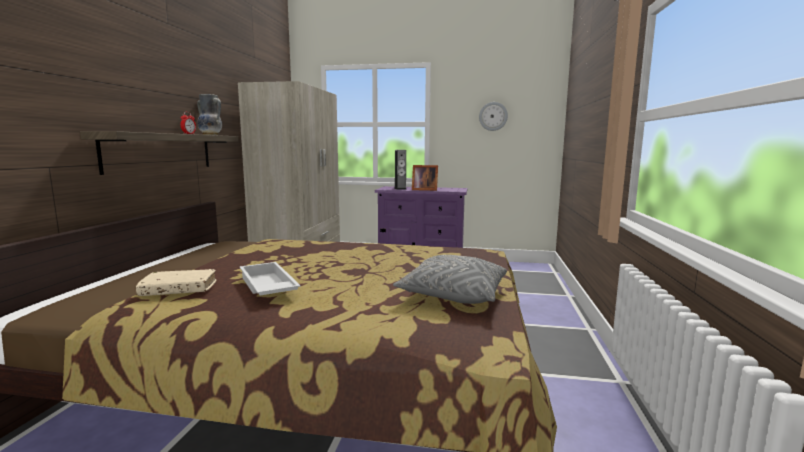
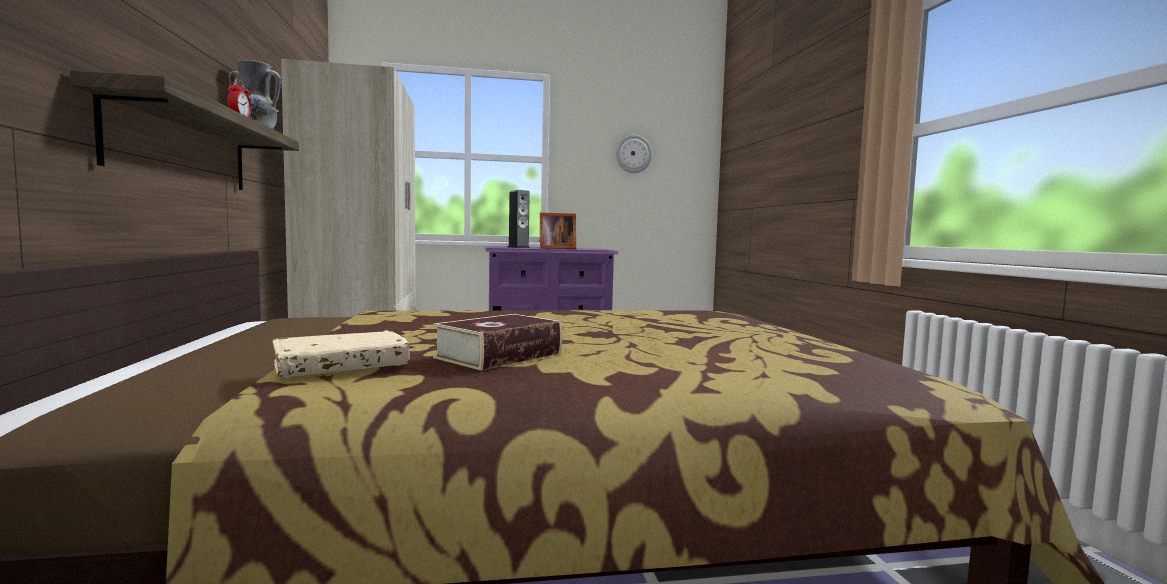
camera: 20 degrees left, 5 degrees down
(266, 287) = (499, 355): white tray -> book
(453, 295) = (782, 348): grey pillow -> none

